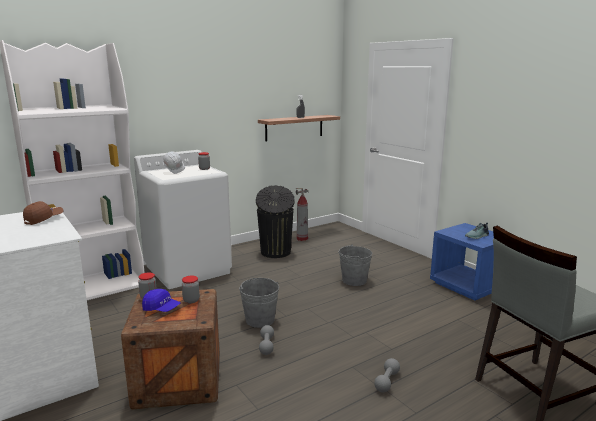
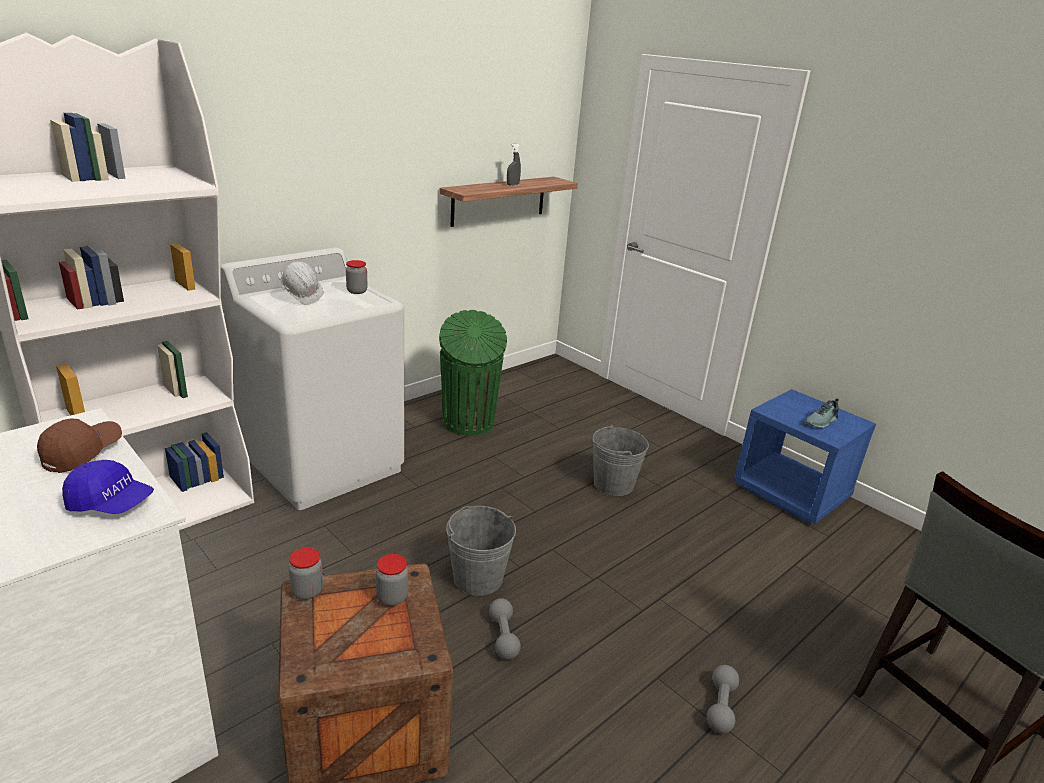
camera: 10 degrees left, 10 degrees up
(161, 309) = (342, 624): blue cap -> blue cap (111, 503)
(275, 252) = (469, 423): black trash can -> green trash can
(302, 239) = (506, 392): fire extinguisher -> none

